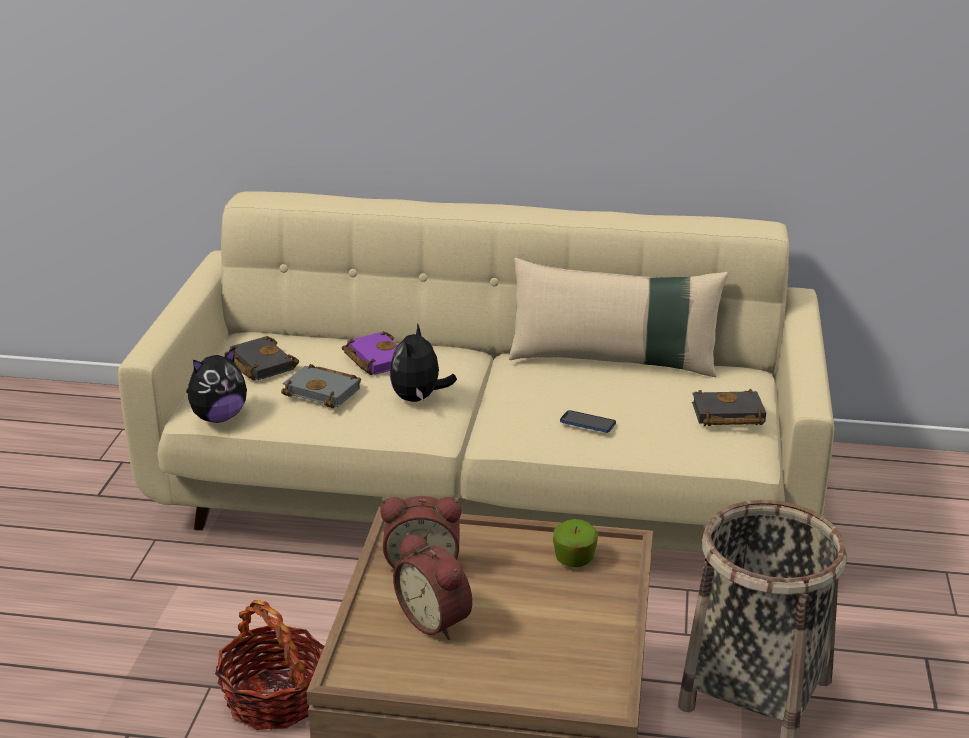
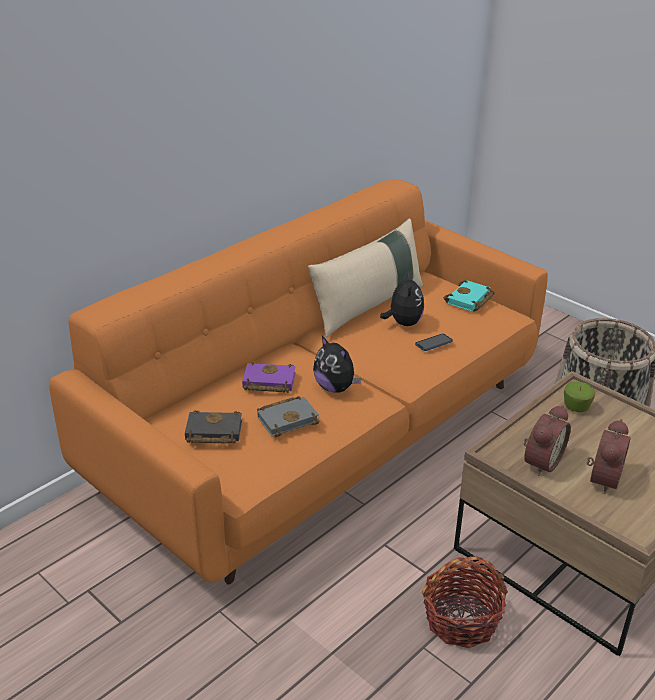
camera: 55 degrees left, 5 degrees up
(218, 417) = (258, 480): plush toy -> plush toy (403, 323)
(437, 619) = (601, 478): alarm clock -> alarm clock turned 60 degrees counterclockwise
(486, 491) = (325, 434): beige sofa -> orange sofa
(726, 415) = (469, 300): black book -> turquoise book

